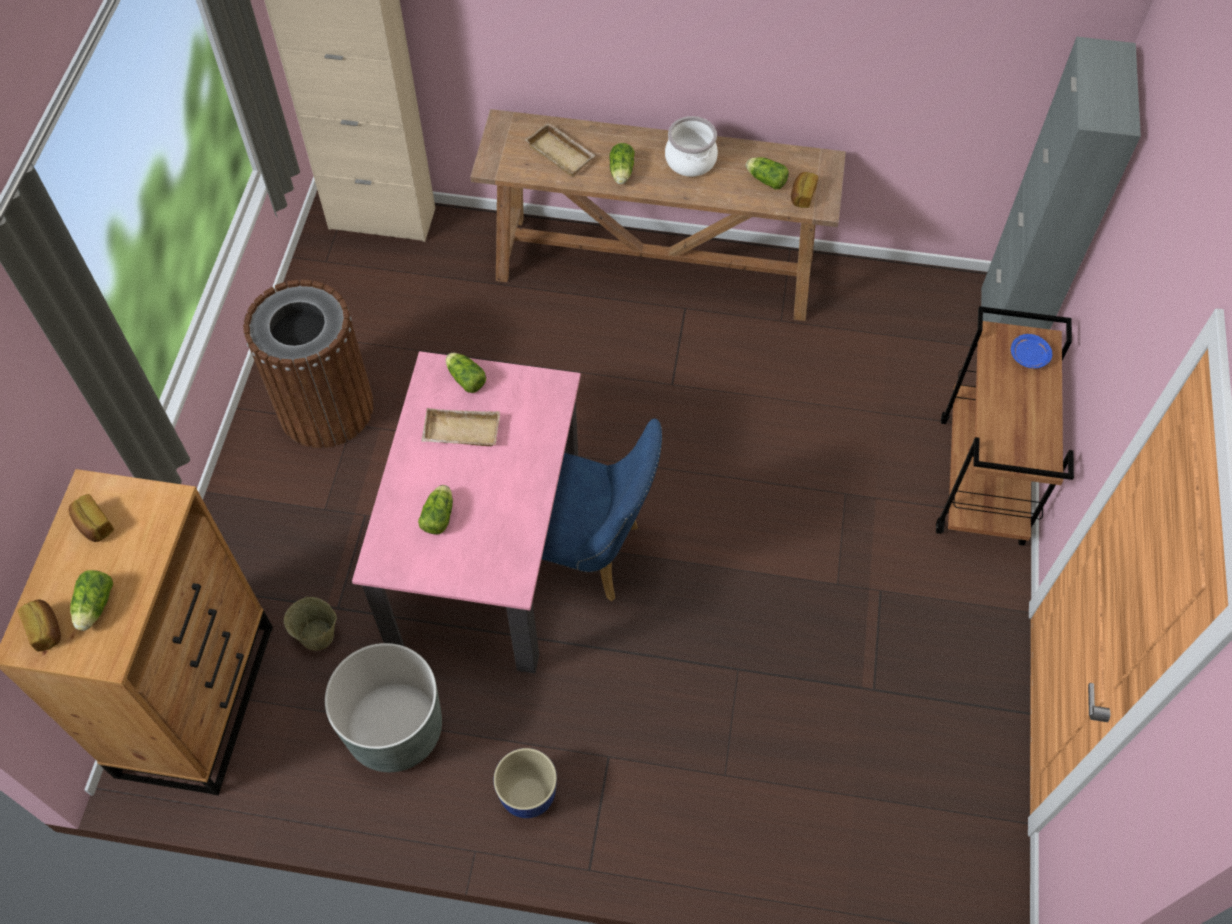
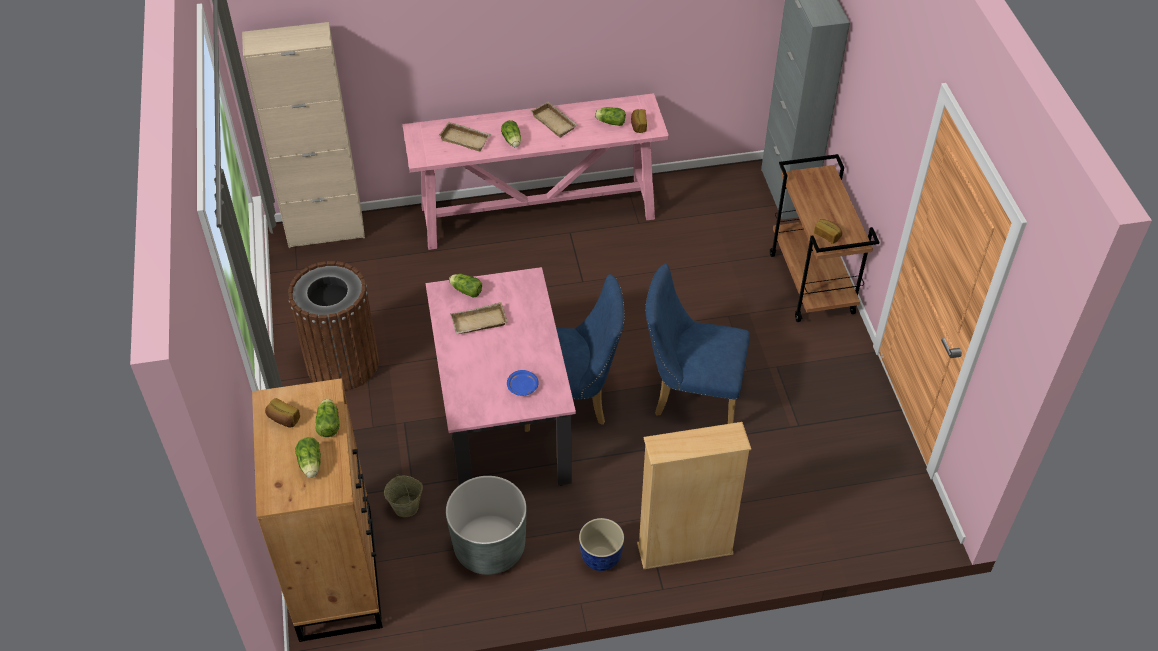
camera: 20 degrees left, 10 degrees down
(46, 629) = (284, 487): bread -> bread (827, 235)
(439, 515) = (488, 375): lettuce -> lettuce (329, 423)
(643, 821) = (685, 549): none -> beige bookcase
(657, 268) = (539, 213): brown console table -> pink console table
(691, 160) = (555, 122): cooking pot -> beige tray
(745, 595) = (690, 395): none -> blue chair
(1029, 356) = (821, 184): blue plate -> blue plate (522, 387)

